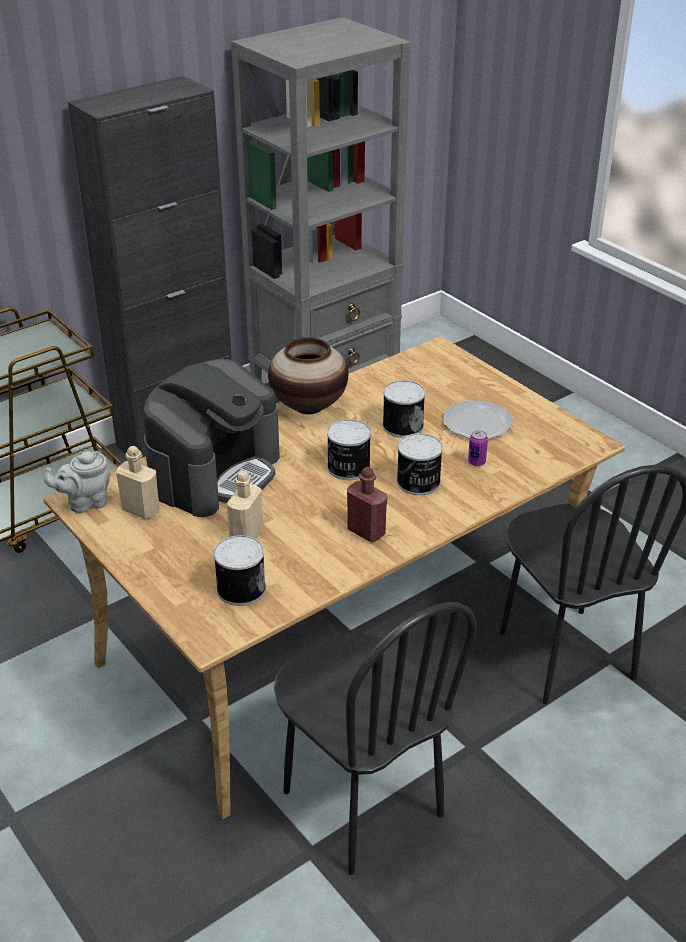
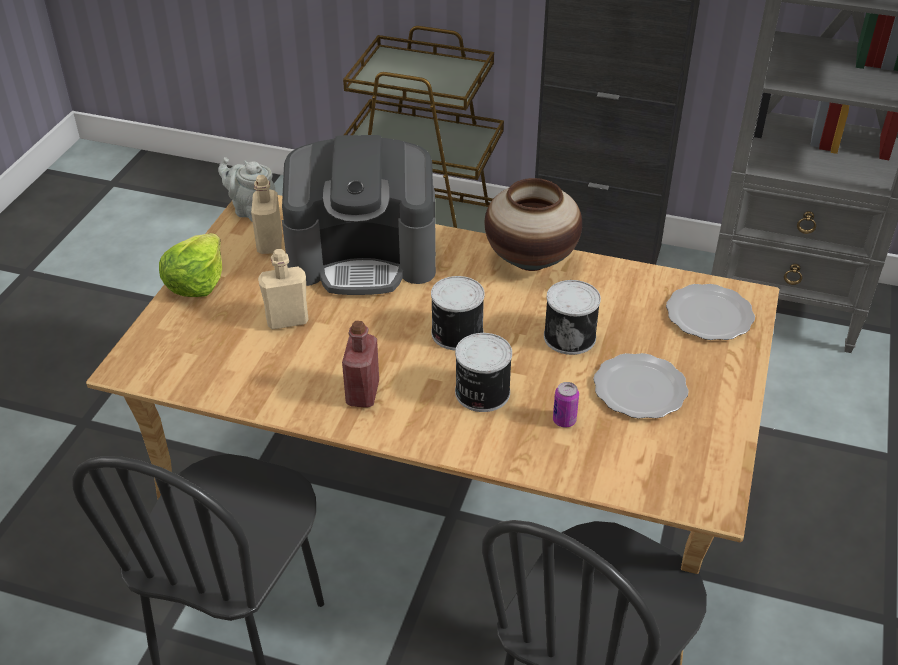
camera: 55 degrees right, 5 degrees up
(142, 564) = (196, 282): none -> lettuce
(240, 588) = (208, 353): can -> none
(439, 368) = (710, 314): none -> plate

